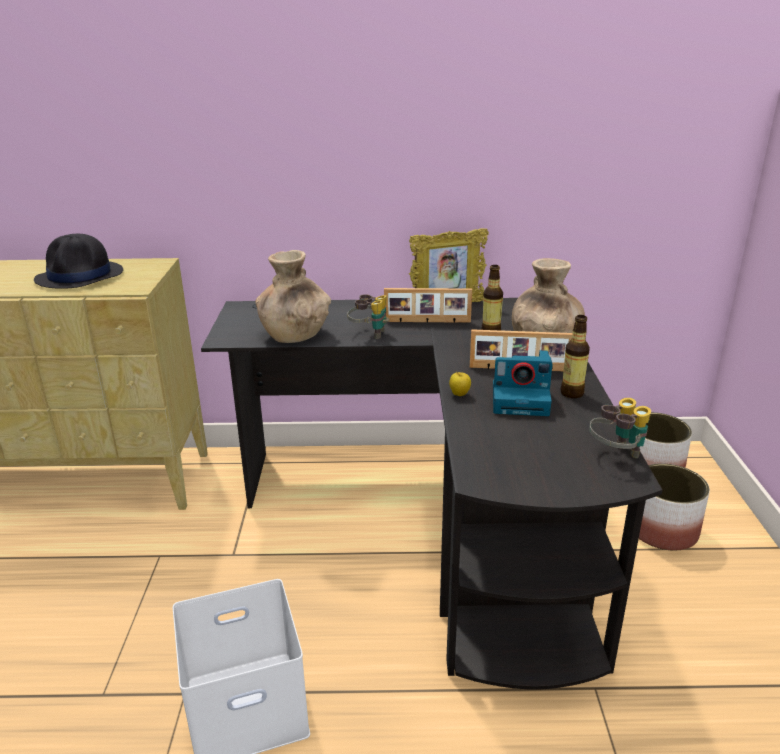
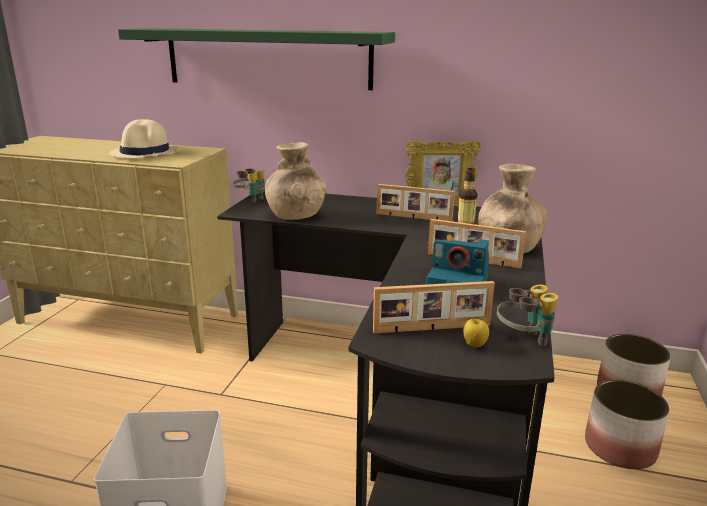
camera: 15 degrees right, 5 degrees down
(80, 276) = (145, 153): black hat -> beige hat
(224, 144) = (267, 58): none -> green shelf
(369, 334) = (357, 221): binoculars -> binoculars (251, 199)
(459, 395) = (404, 273): apple -> apple (474, 345)
(525, 457) = (432, 329): none -> picture frame
(572, 393) = (511, 285): bottle -> none

